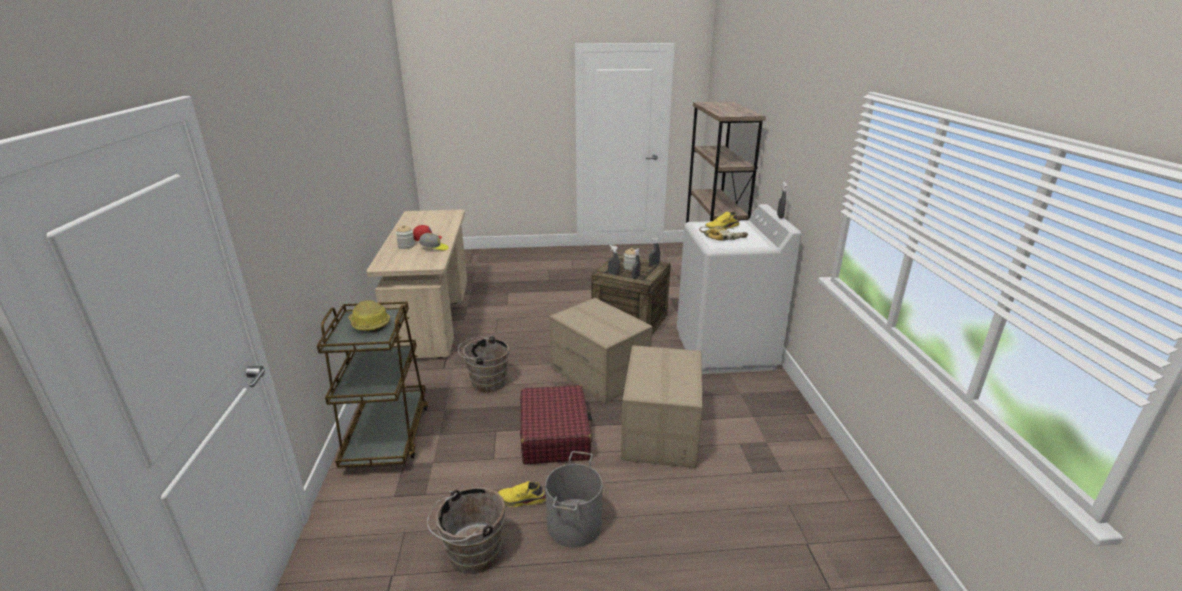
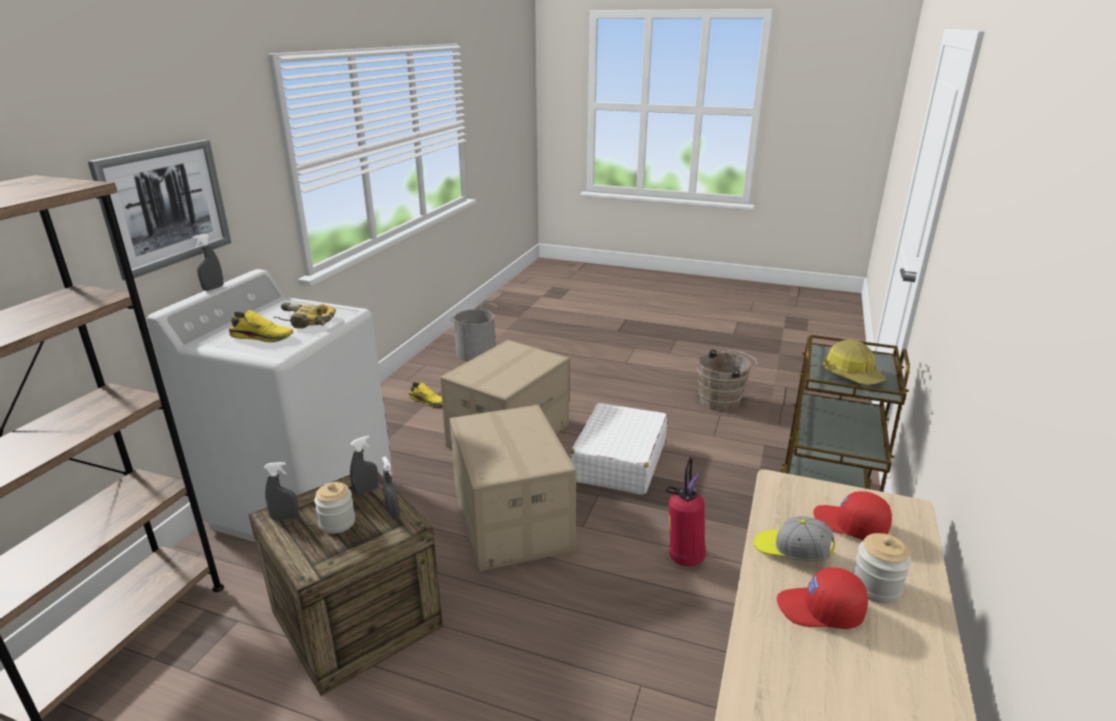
camera: 155 degrees left, 0 degrees up
(408, 258) = (849, 525): none -> red cap
(486, 382) = (684, 557): brown bucket -> fire extinguisher
(522, 500) = (674, 420): yellow shoe -> yellow shoe (427, 400)
(555, 434) = (618, 461): red suitcase -> white suitcase
(573, 524) = (638, 398): grey bucket -> grey bucket (476, 353)
(795, 161) = (165, 206): none -> picture

